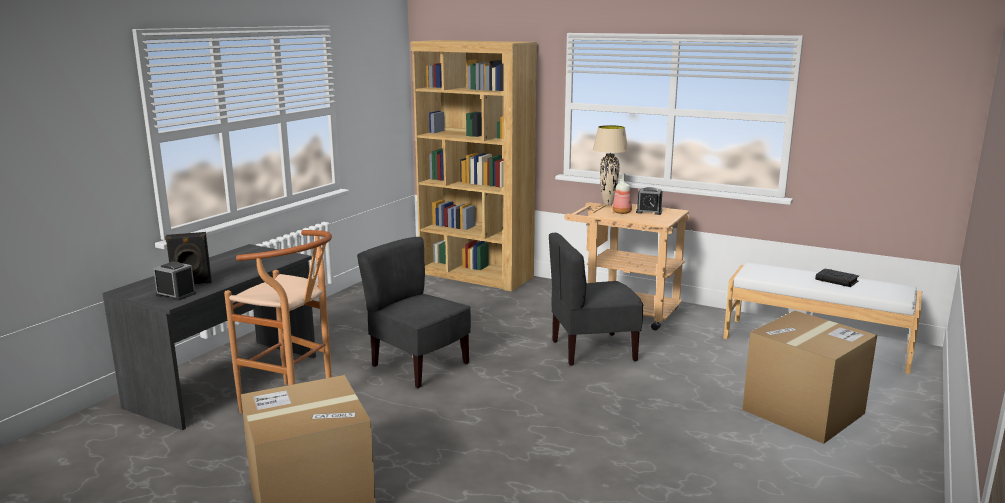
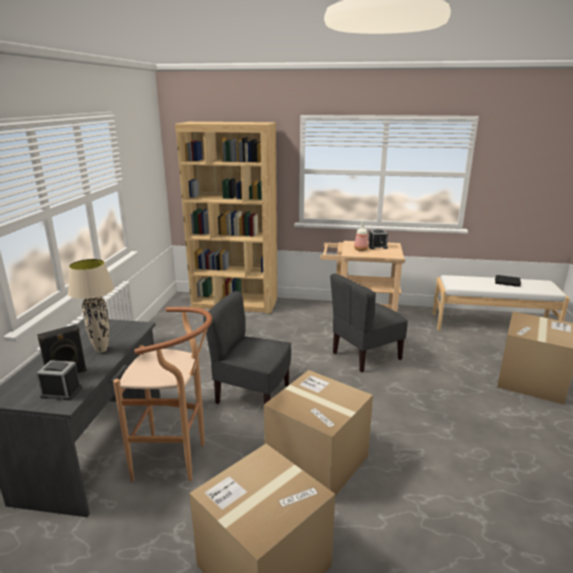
camera: 20 degrees left, 5 degrees up
(438, 434) = (317, 461): none -> cardboard box
(608, 204) = (344, 243): beige table lamp -> beige table lamp (101, 350)

